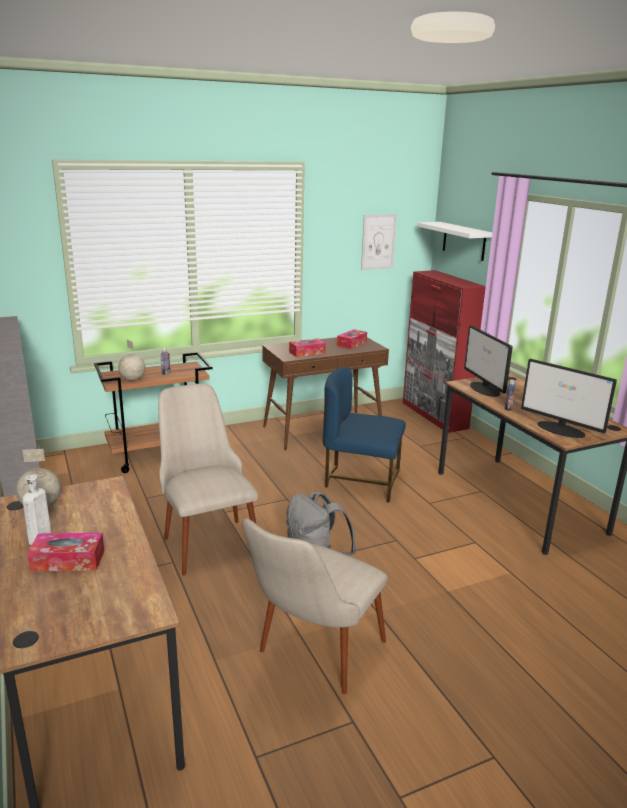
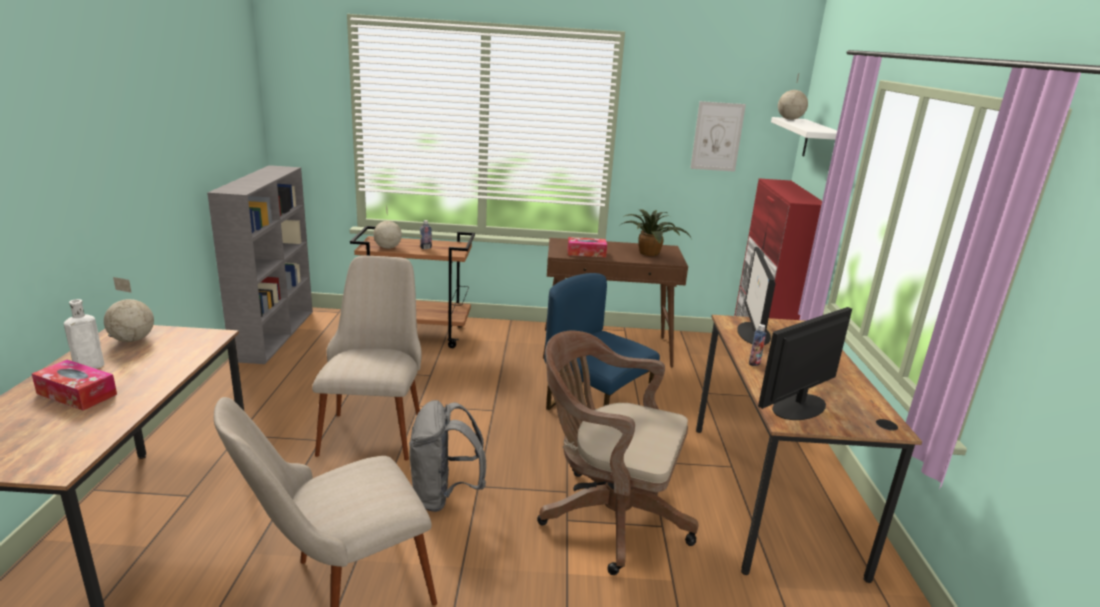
camera: 25 degrees right, 0 degrees up
(352, 344) = (651, 253): tissue box -> potted plant
(434, 223) = (790, 119): none -> globe
(436, 547) = (607, 515): none -> brown office chair
(561, 430) = (798, 407): monitor -> monitor turned 75 degrees clockwise

